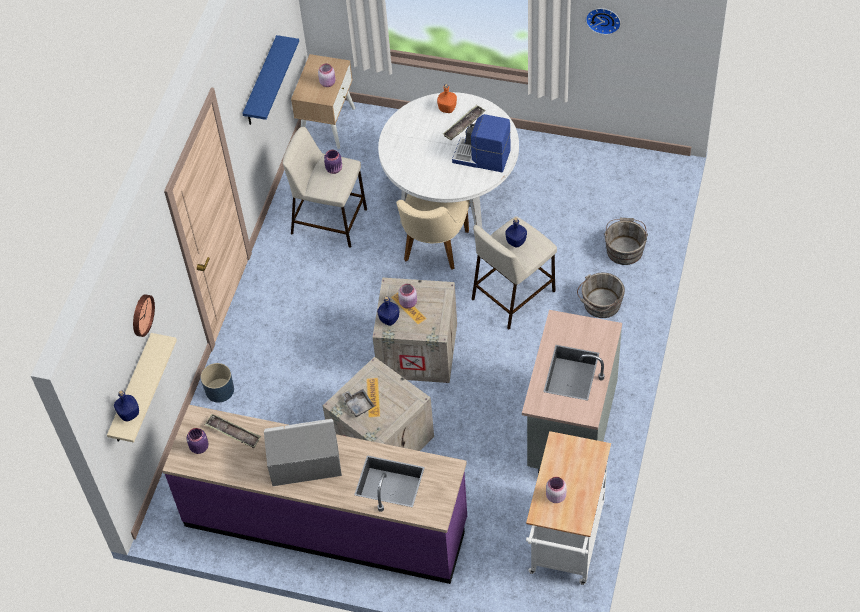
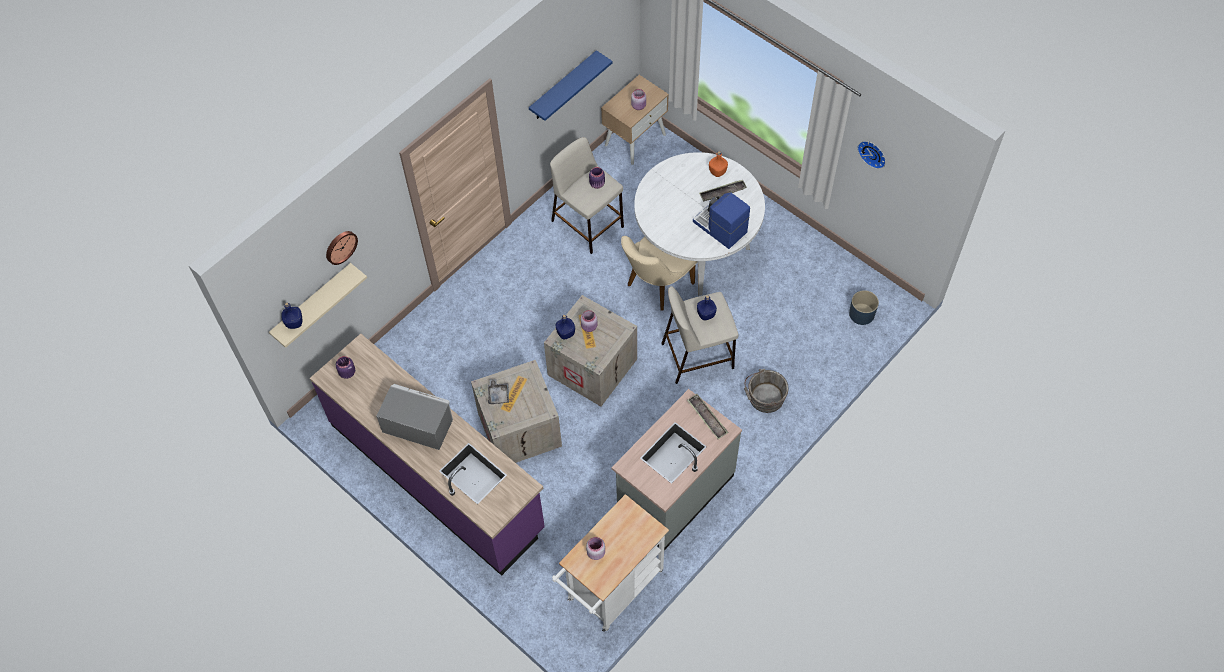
camera: 25 degrees right, 5 degrees up
(219, 390) = (421, 327): blue planter -> blue planter (861, 314)
(233, 433) = (379, 373): tray -> tray (707, 418)
(624, 248) = (814, 358): grey bucket -> none

